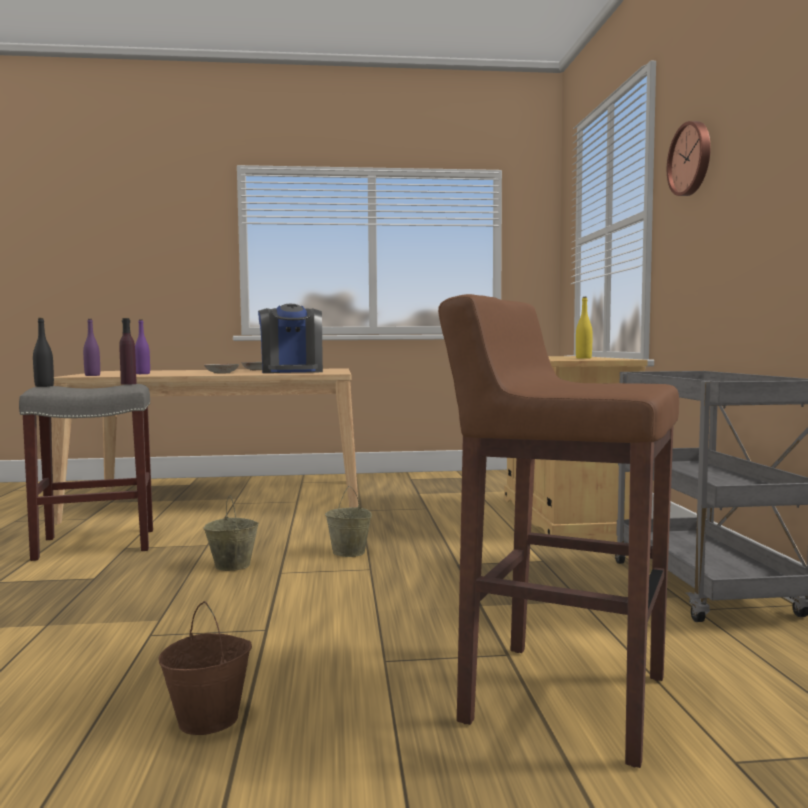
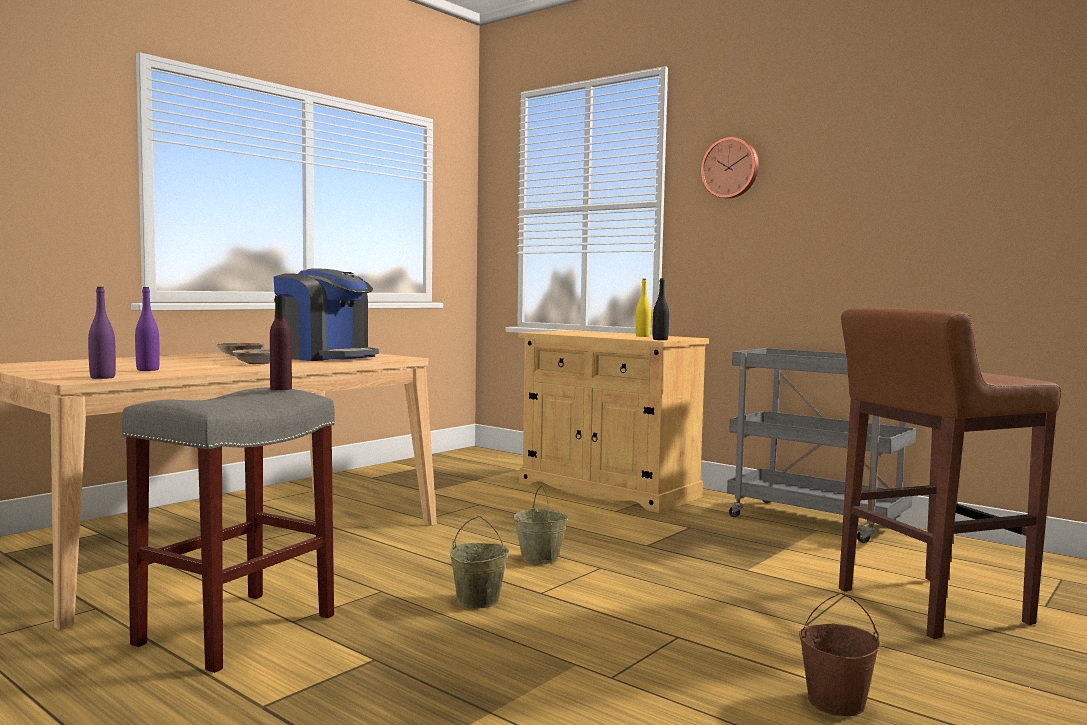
camera: 45 degrees left, 0 degrees up
(44, 386) = (197, 401): black bottle -> black bottle (660, 339)

